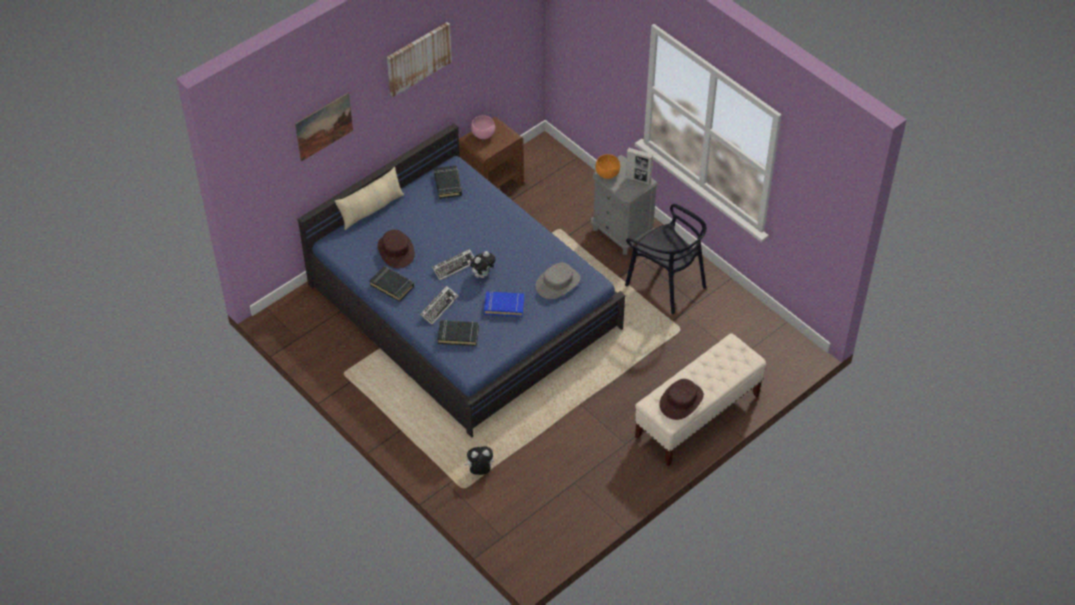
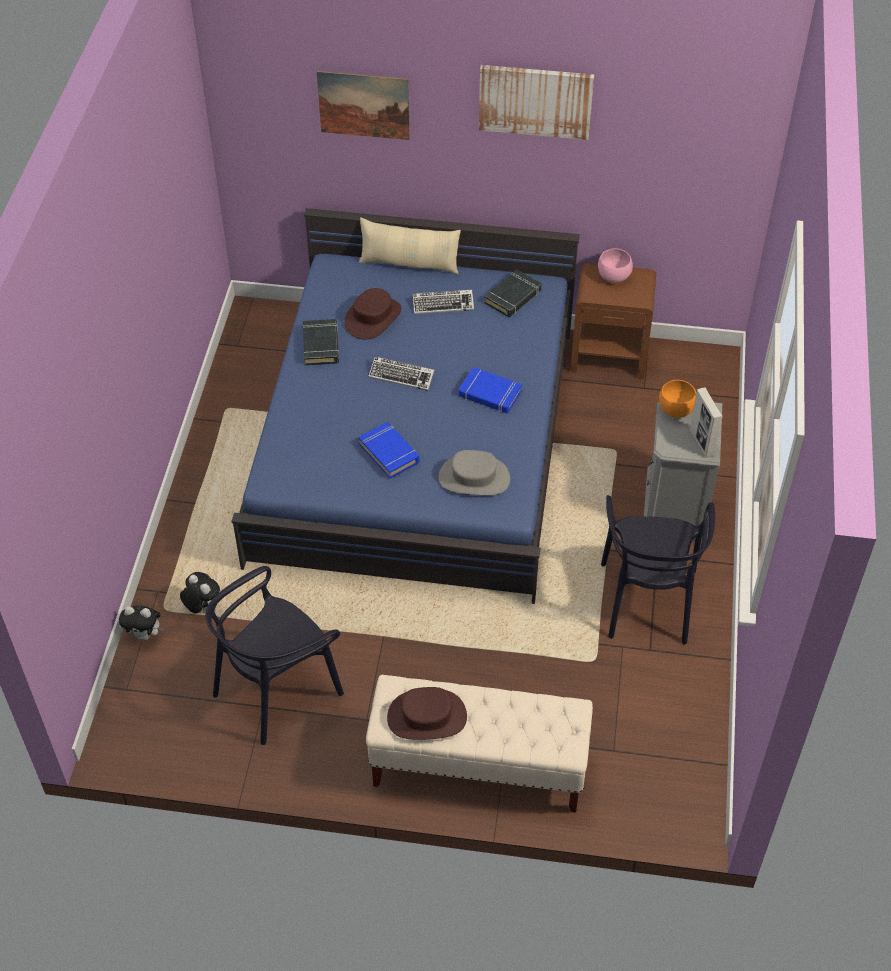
camera: 50 degrees right, 0 degrees up
(439, 307) = (330, 400): keyboard -> keyboard (443, 304)
(458, 335) = (306, 441): black book -> none
(483, 274) = (416, 406): plush toy -> plush toy (145, 635)
(507, 239) = (490, 394): none -> blue book
(568, 470) = (276, 690): none -> black chair

